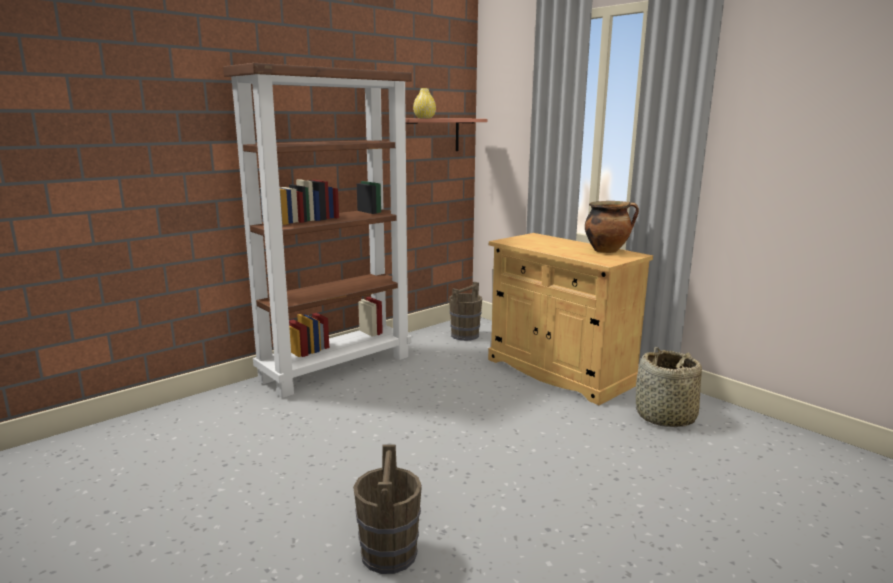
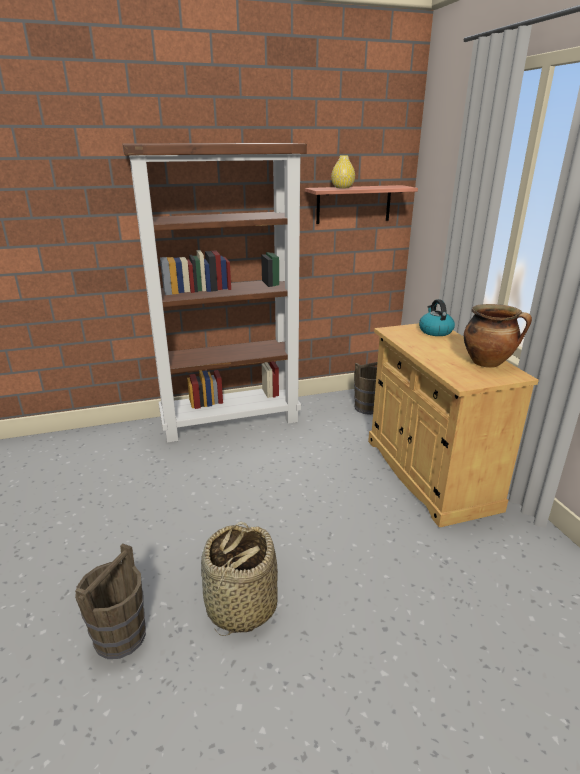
camera: 25 degrees right, 10 degrees up
(541, 238) = (435, 331): none -> kettle
(665, 417) = (503, 565): basket -> basket (240, 606)

